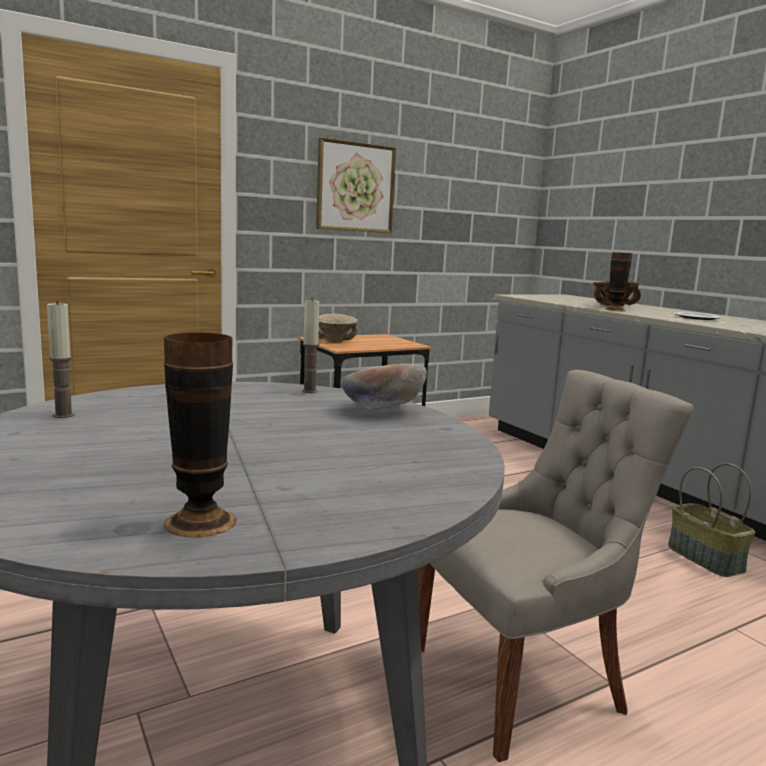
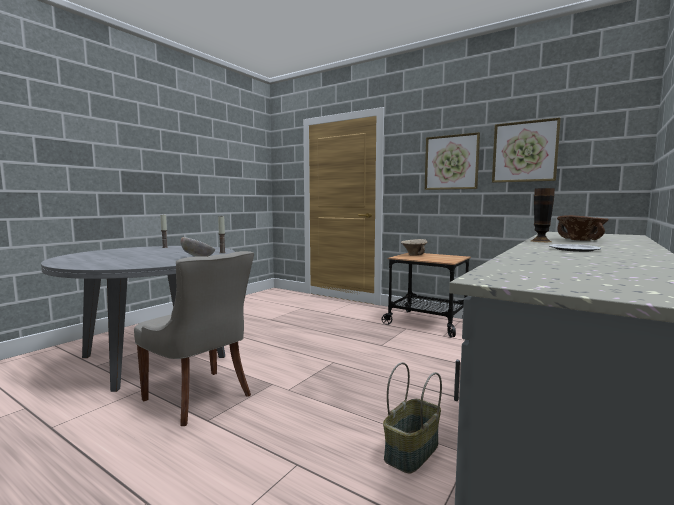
camera: 65 degrees right, 5 degrees down
(200, 521) = (74, 259): vase -> none
(442, 187) = (524, 152): none -> picture

